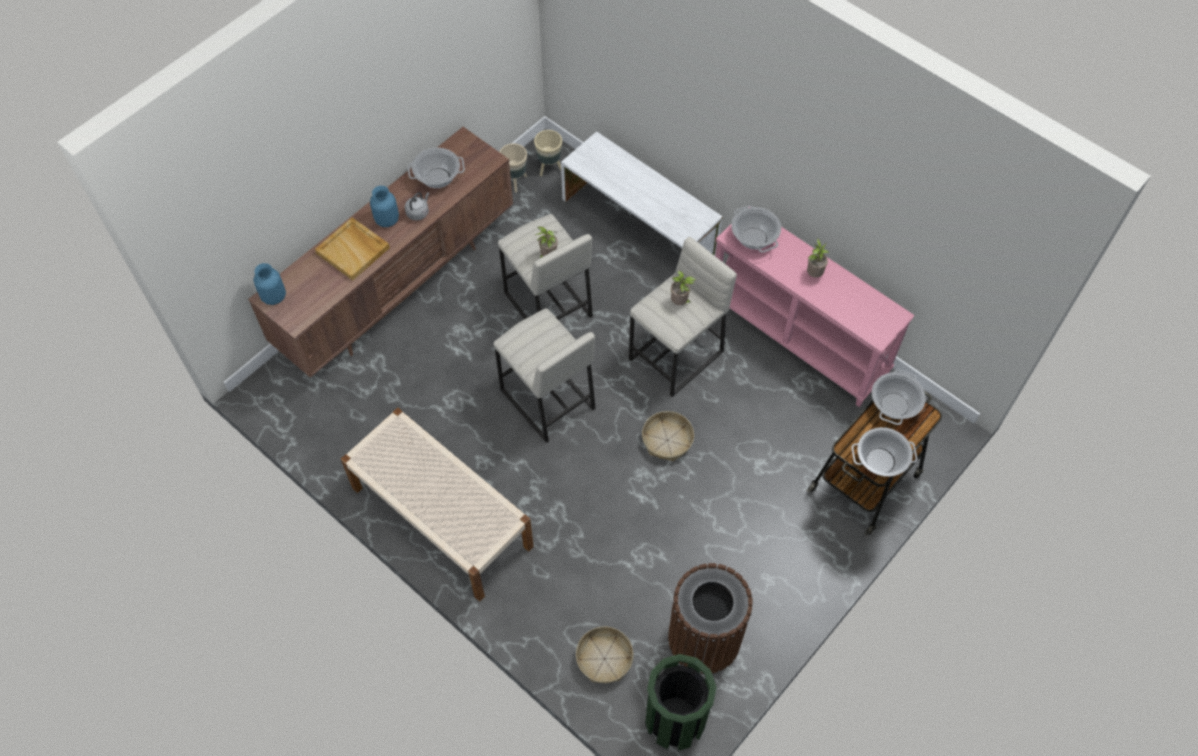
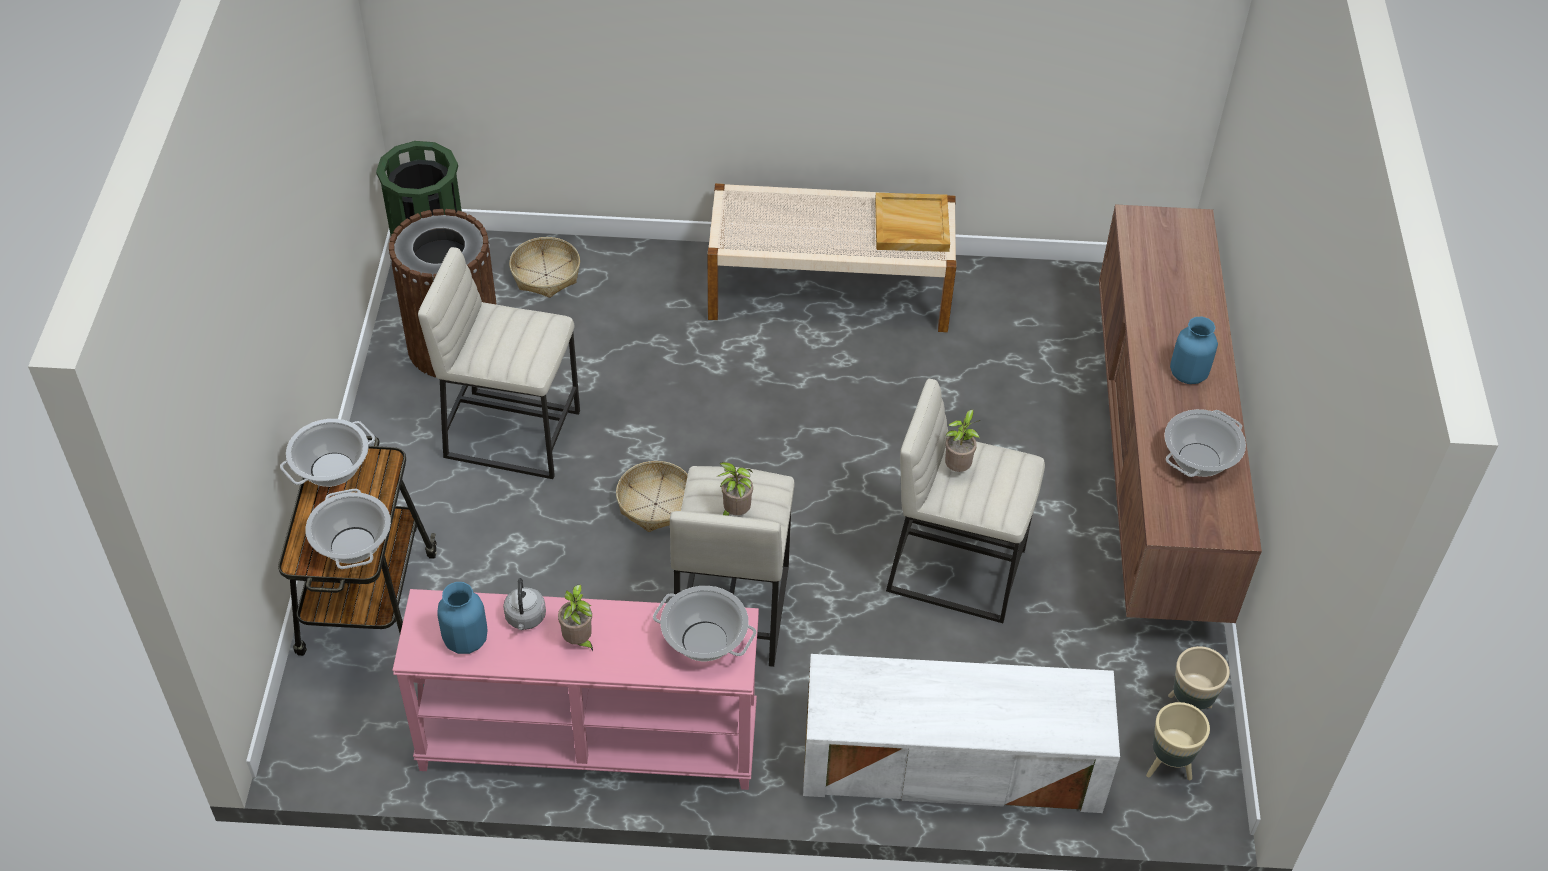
camera: 140 degrees right, 10 degrees down
(274, 296) = (1191, 226): blue vase -> blue vase (465, 639)
(353, 250) = (1177, 318): beige tray -> beige tray (911, 226)
(418, 212) = (1165, 404): grey kettle -> grey kettle (525, 618)
(547, 399) = (839, 462): beige stool -> beige stool (512, 434)

